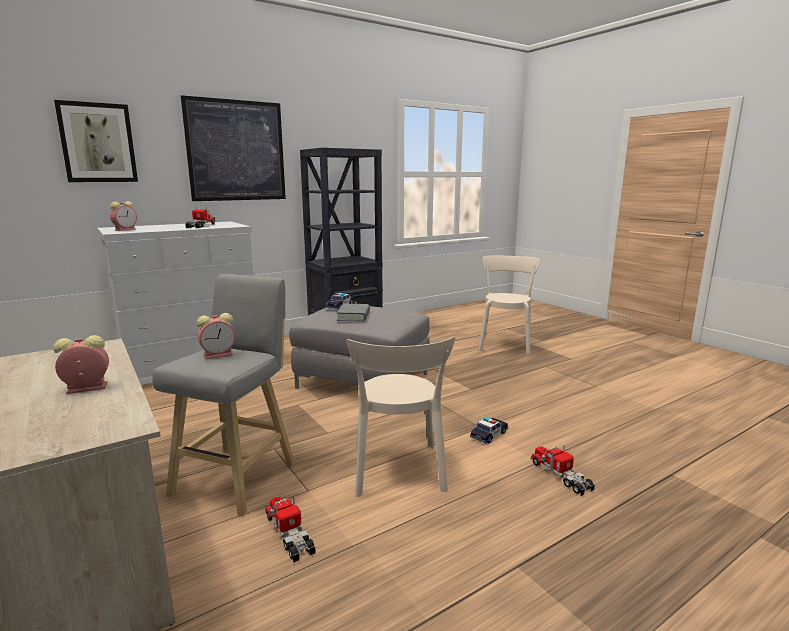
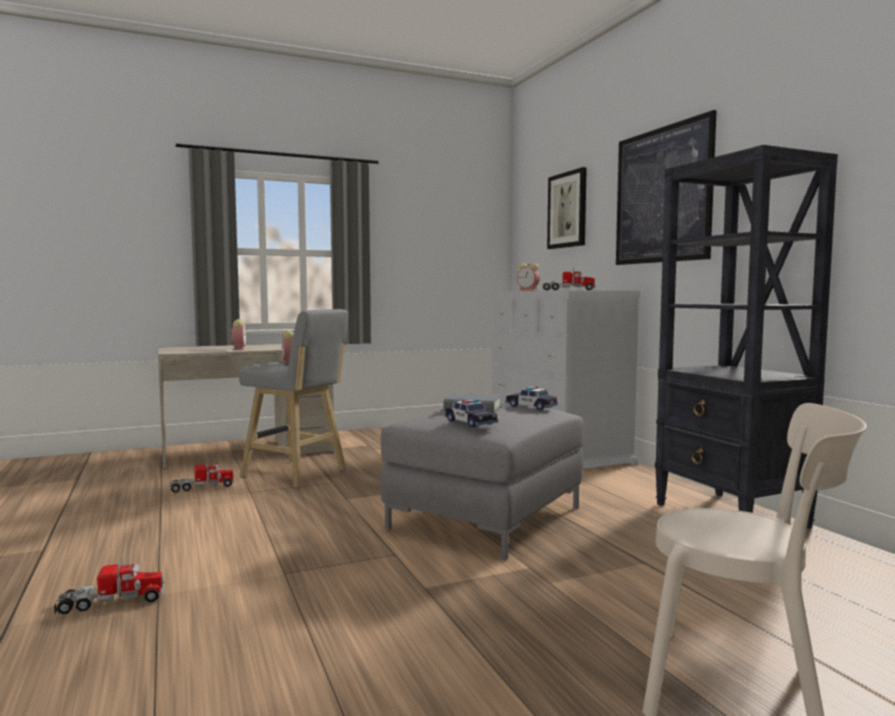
camera: 100 degrees right, 10 degrees down
(398, 472) = (235, 521): beige chair -> none
(489, 434) = (259, 575): toy car -> toy car (470, 422)

